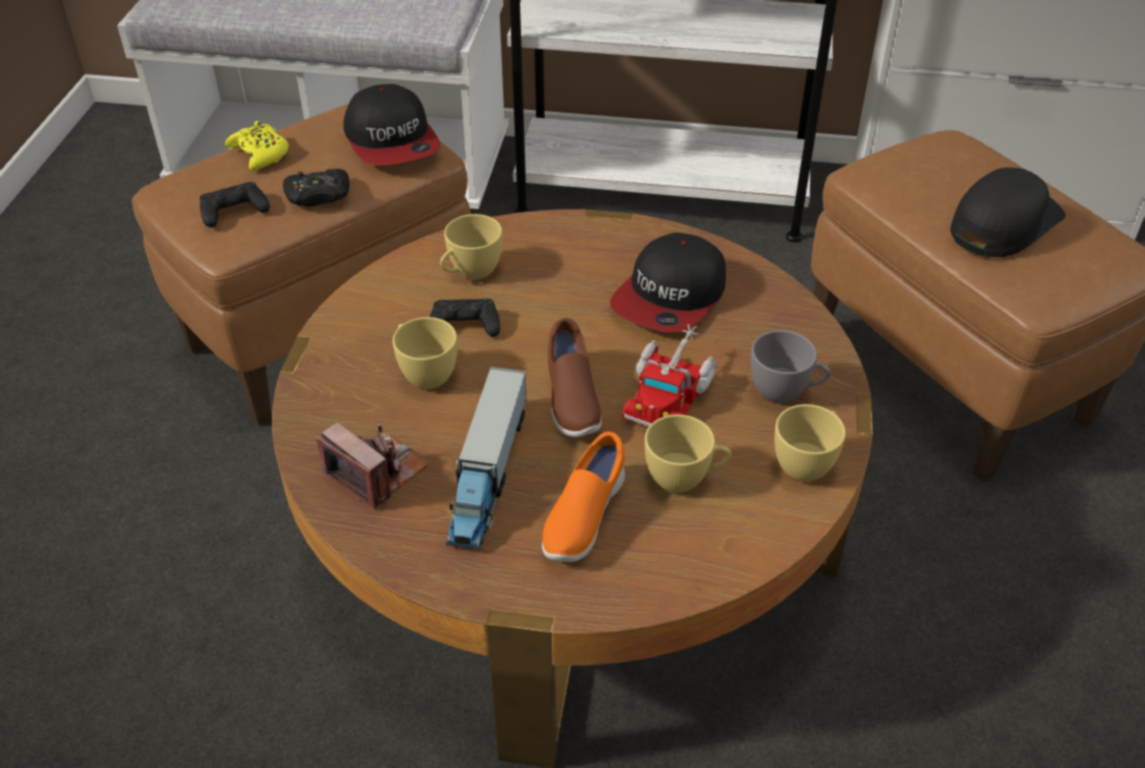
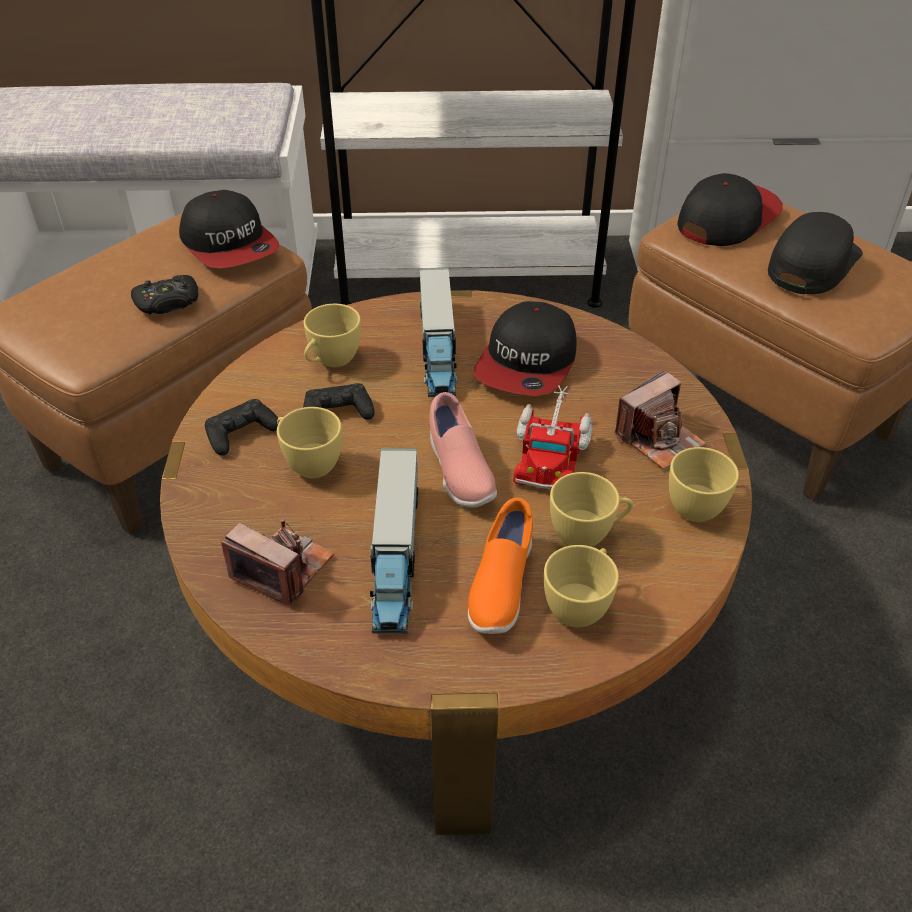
camera: 10 degrees left, 0 degrees up
(234, 211) = (85, 326): black game controller -> black game controller (241, 433)
(260, 154) = (100, 269): yellow game controller -> none
(571, 400) = (459, 471): brown shoe -> pink shoe
(581, 271) = (438, 348): none -> toy truck
(657, 547) = (580, 605): none -> yellow cup
(785, 392) = (658, 439): grey cup -> camera
(925, 163) = (727, 218): none -> cap

